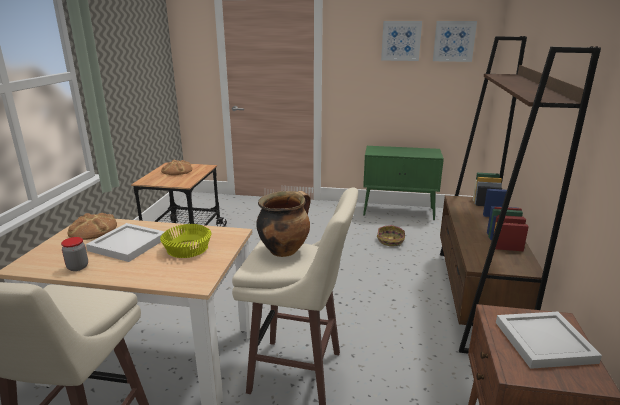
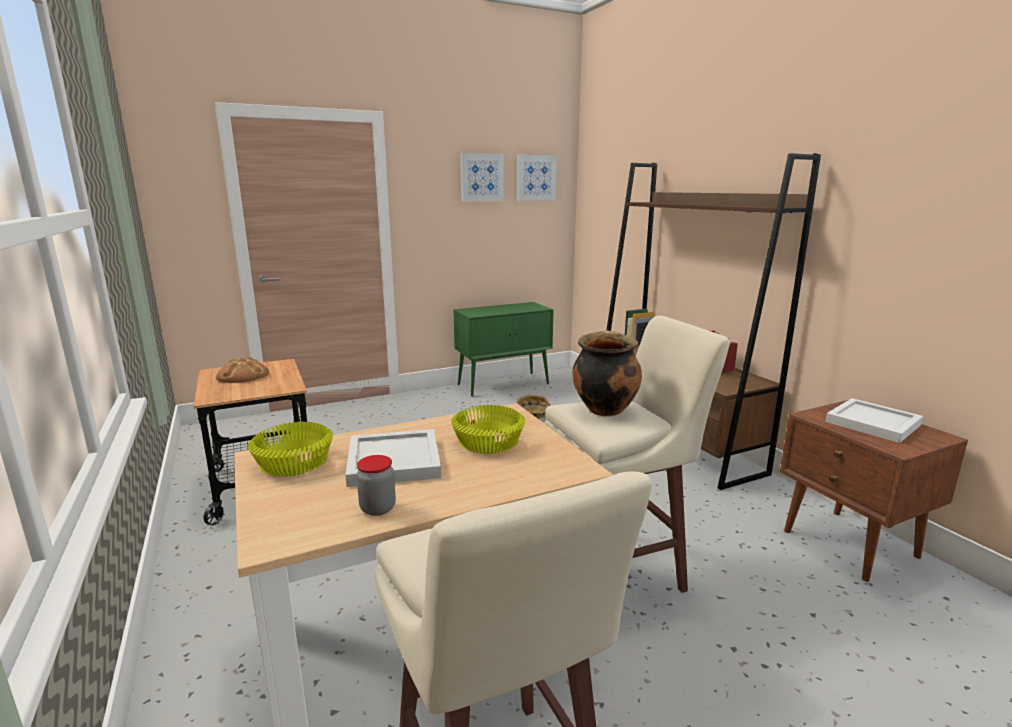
camera: 35 degrees left, 5 degrees down
(93, 230) = (295, 462): bread -> yellow bowl

